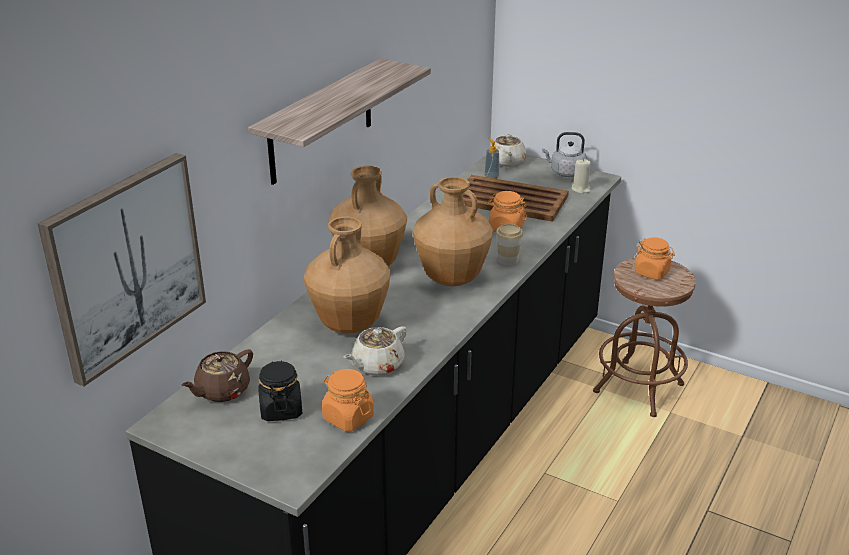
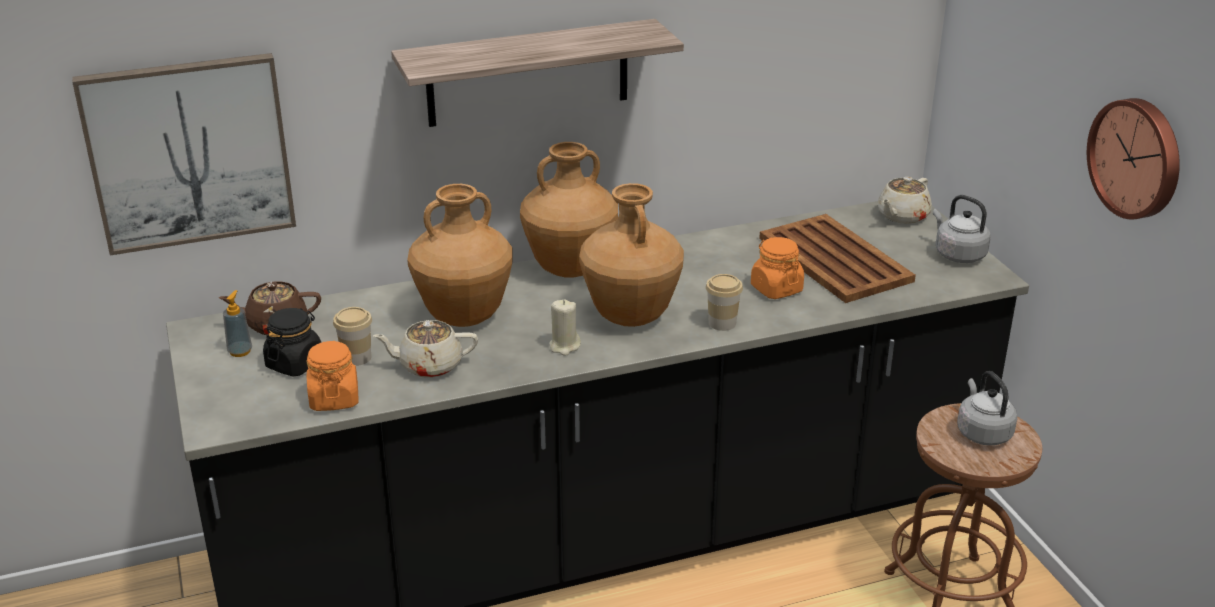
camera: 40 degrees right, 0 degrees up
(319, 384) = (356, 357): none -> cup
(491, 177) = (854, 226): soap dispenser -> soap dispenser (240, 351)
(581, 189) = (944, 280): beige candle -> beige candle (564, 346)
(652, 272) = (982, 432): orange jar -> grey kettle
(705, 70) = (1137, 158): none -> wall clock

